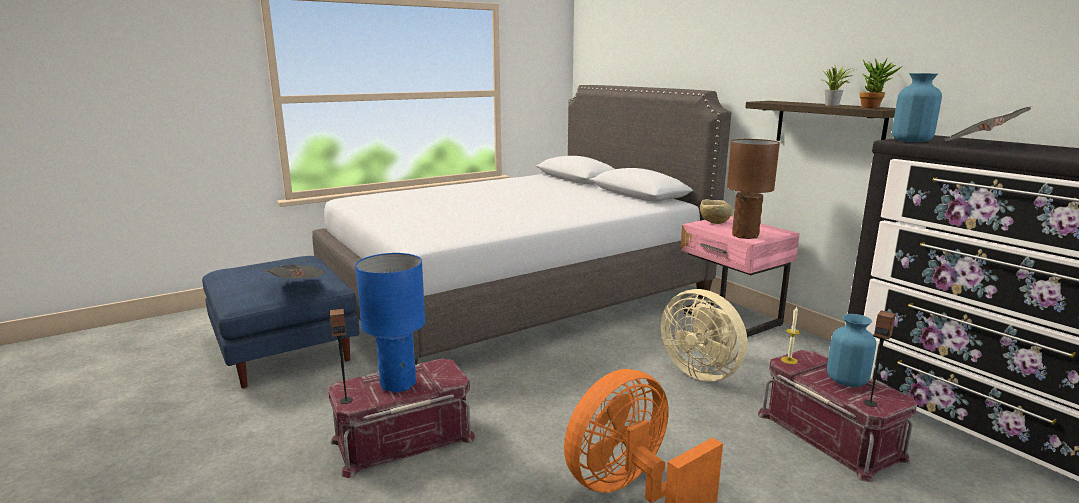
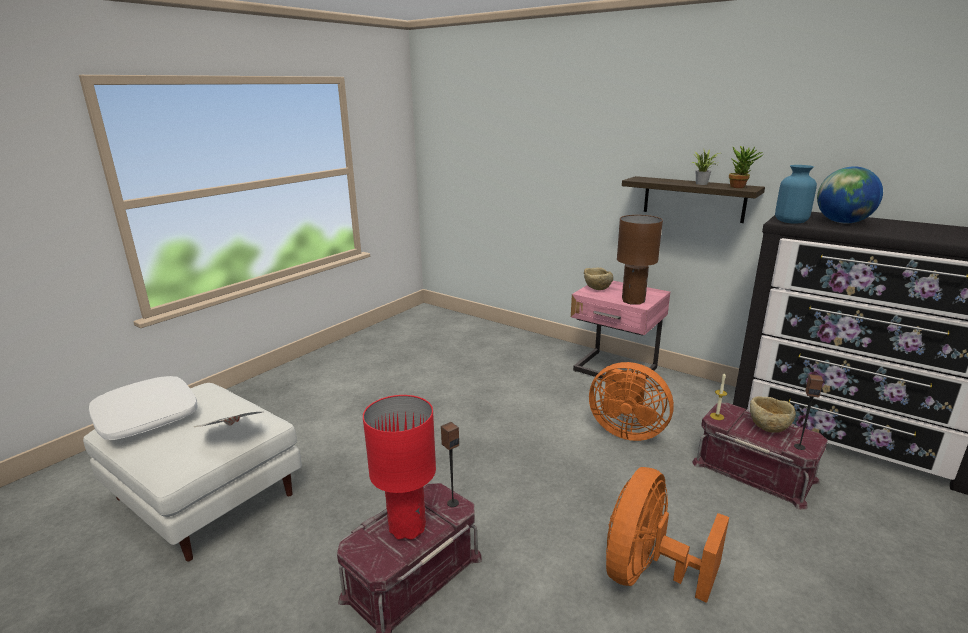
camera: 20 degrees left, 5 degrees up
(250, 269) = (148, 417): none -> white pillow
(285, 349) = (207, 497): blue ottoman -> white ottoman
(346, 400) = (369, 564): speaker -> speaker (452, 503)
(398, 384) = (408, 527): blue table lamp -> red table lamp
(514, 295) = (412, 378): grey bed -> none
(702, 371) = (626, 430): beige fan -> orange fan
(846, 380) = (768, 427): blue vase -> beige bowl
(980, 144) = (842, 222): newspaper -> globe

